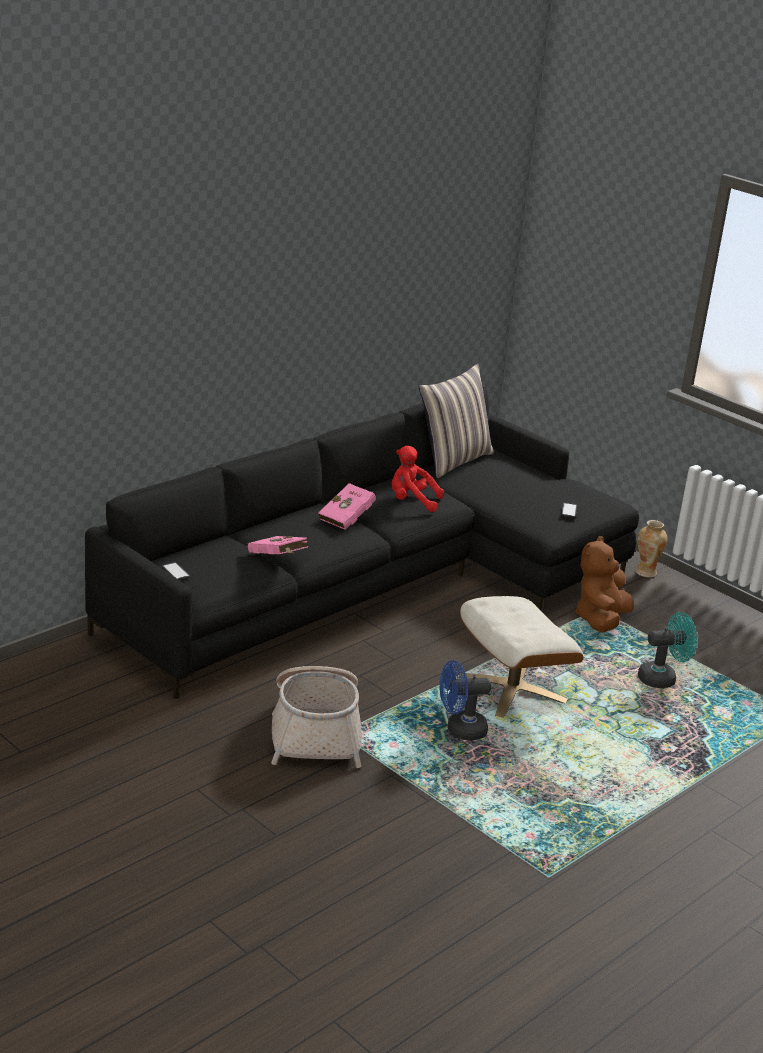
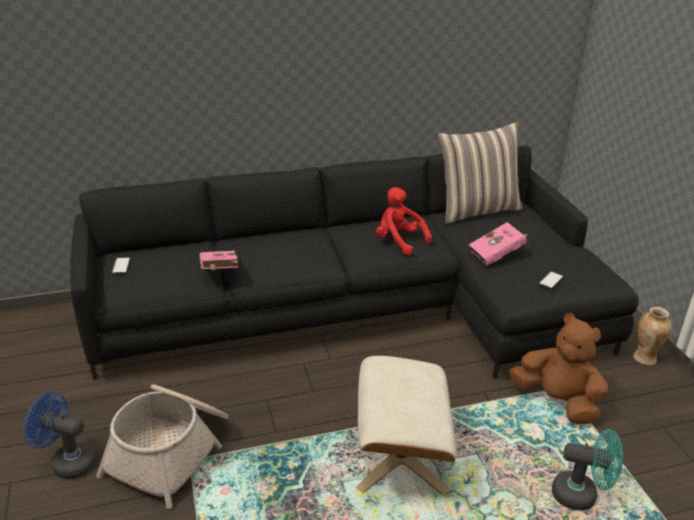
camera: 30 degrees right, 5 degrees up
(348, 518) = (322, 246): pink book -> pink book (498, 255)
(460, 730) = (306, 494): blue fan -> blue fan (67, 462)
(600, 620) = (557, 401): brown plush toy -> brown plush toy turned 75 degrees clockwise

